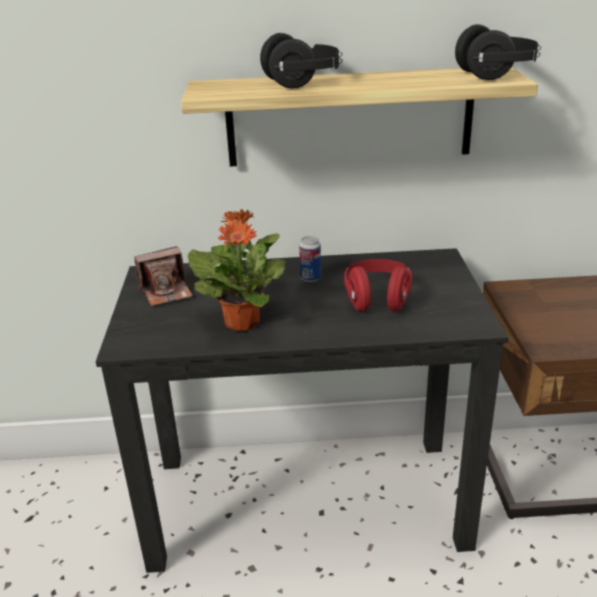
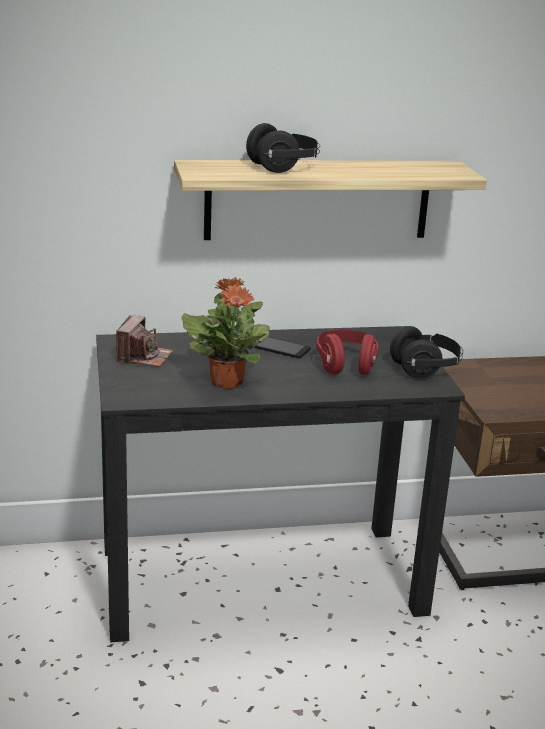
camera: 10 degrees left, 5 degrees down
(166, 292) = (144, 357): camera -> camera turned 45 degrees counterclockwise
(310, 278) = (279, 348): can -> phone
(496, 74) = (451, 169): black headphones -> black headphones (425, 369)

